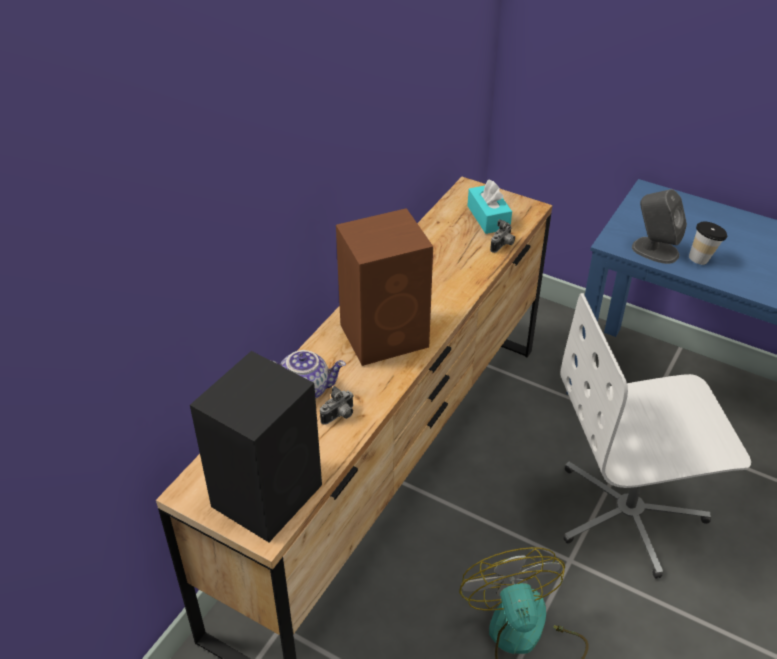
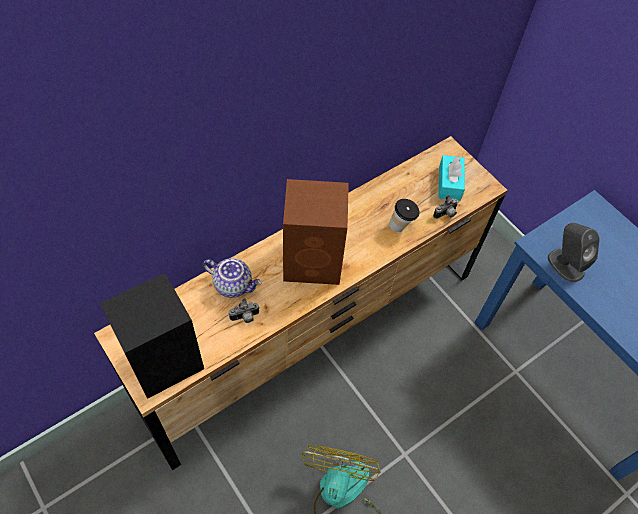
camera: 20 degrees right, 15 degrees up
(629, 513) = (467, 437): white office chair -> none
(702, 259) = (601, 288): cup -> cup (401, 226)

